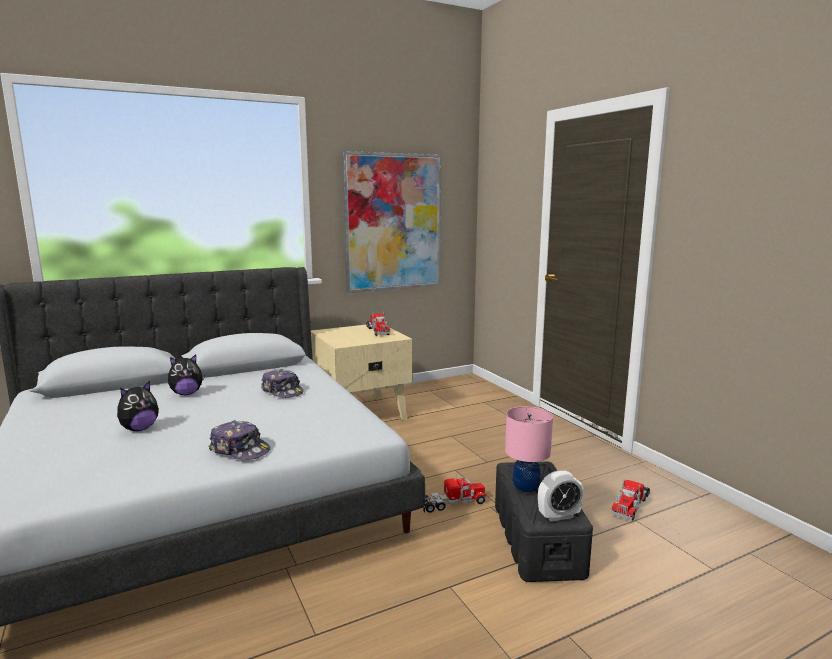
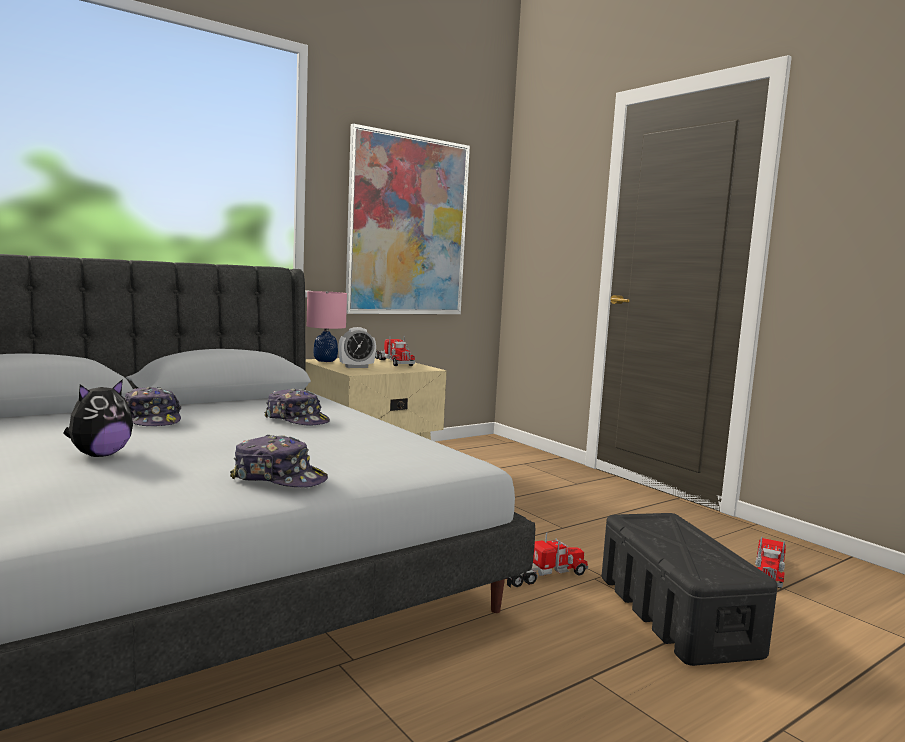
camera: 10 degrees left, 5 degrees down
(186, 393) = (152, 420): plush toy -> cap
(524, 488) = (661, 541): pink table lamp -> pink table lamp (324, 361)
(559, 516) = (728, 570): alarm clock -> alarm clock (356, 367)

